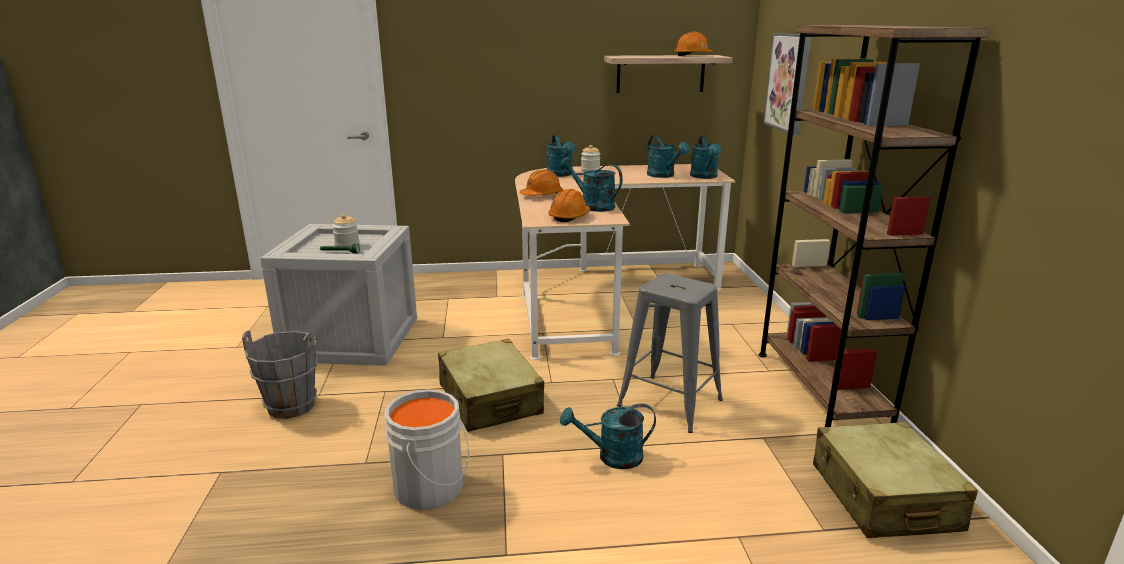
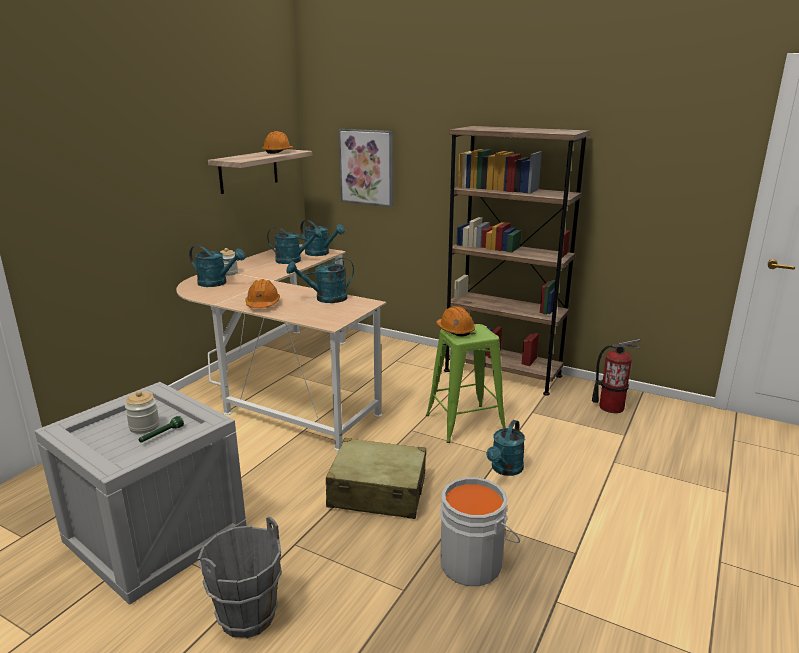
camera: 55 degrees left, 0 degrees up
(569, 217) = (339, 312): orange hard hat -> orange hard hat (455, 330)
(670, 403) = (466, 423): grey stool -> green stool
(883, 497) = (611, 407): beige suitcase -> fire extinguisher

